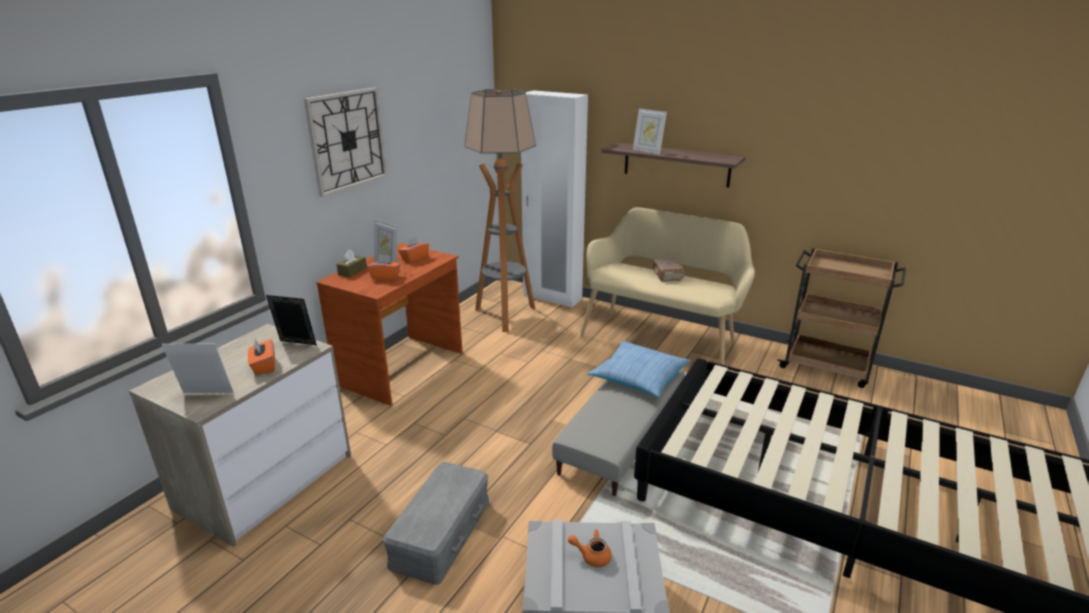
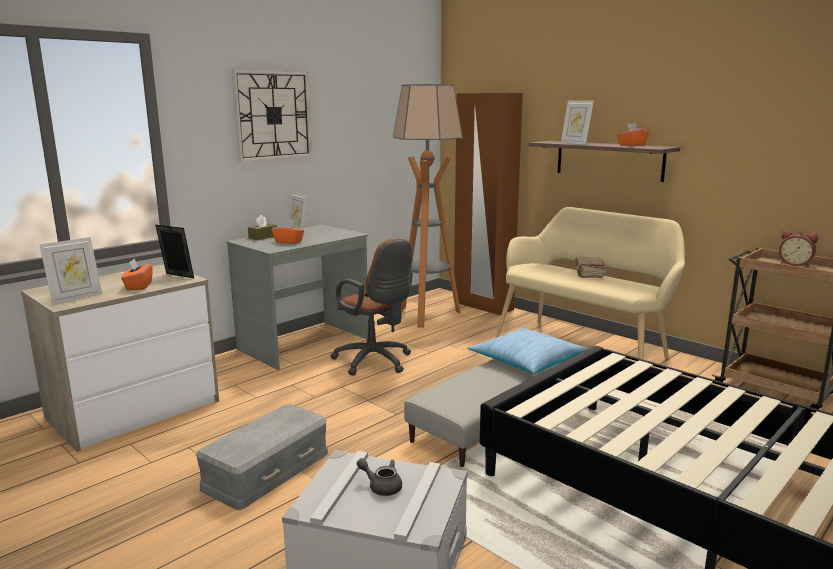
camera: 15 degrees right, 10 degrees down
(206, 395) = (76, 298): picture frame -> picture frame turned 120 degrees clockwise
(402, 368) = (304, 344): brown desk -> grey desk
(414, 258) = (326, 233): orange tissue box -> orange tissue box (631, 145)
(482, 382) = (375, 362): none -> brown office chair
(552, 297) = (483, 306): white wardrobe -> brown wardrobe
(592, 556) = (381, 486): orange teapot -> grey teapot
(846, 264) = (795, 264): none -> alarm clock

